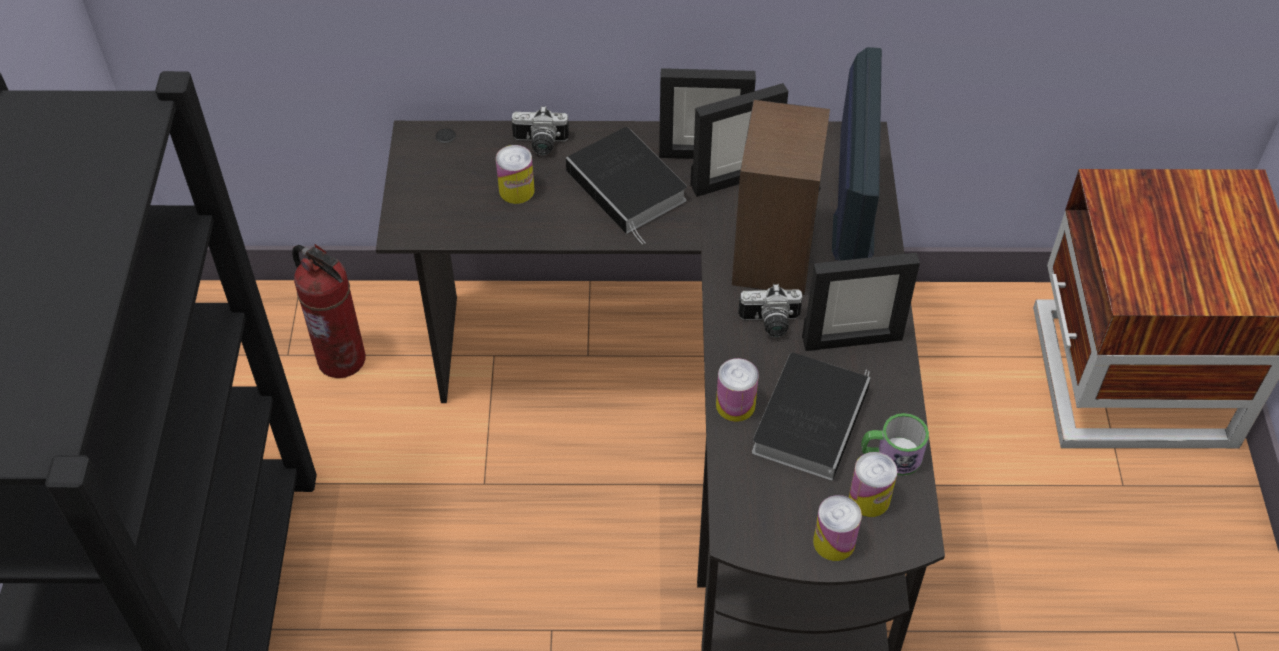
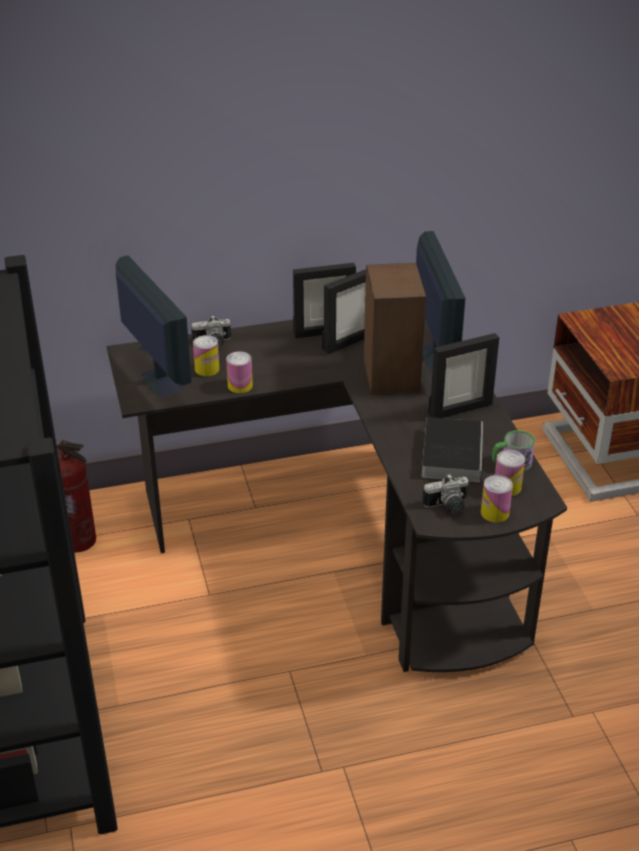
camera: 15 degrees left, 15 degrees down
(446, 199) = (160, 381): none -> monitor
(629, 187) = (282, 356): book -> none
(735, 405) = (400, 455): can -> can (240, 385)
(770, 324) = (404, 410): camera -> camera (448, 506)

